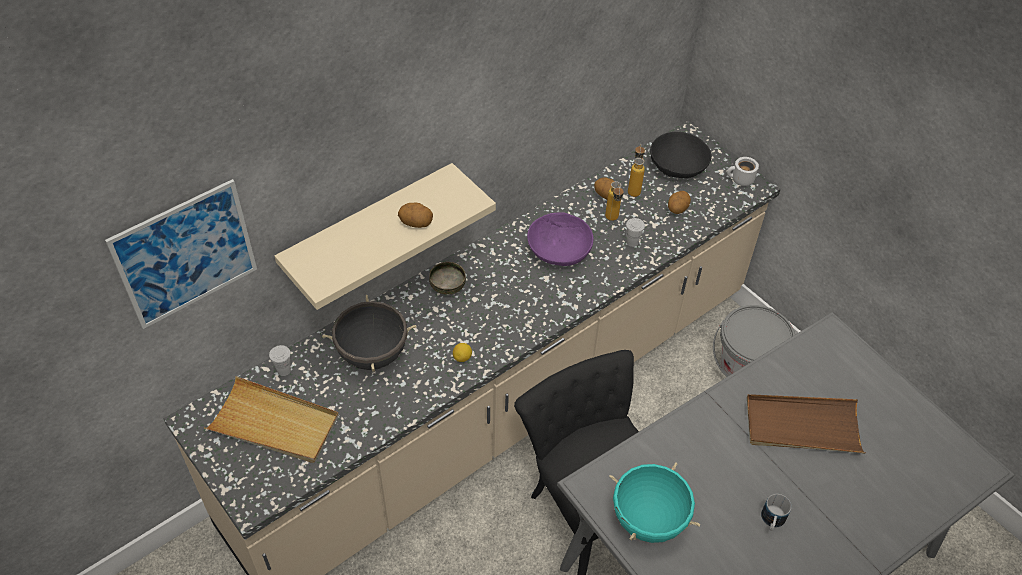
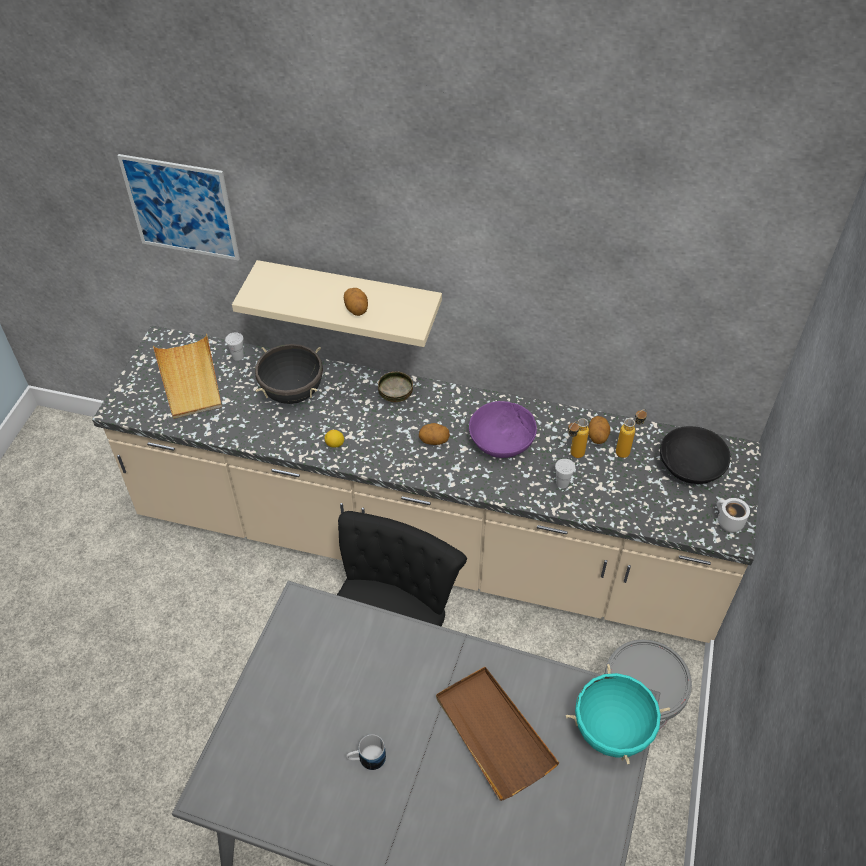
camera: 55 degrees right, 0 degrees up
(648, 520) = (297, 662): turquoise cooking pot -> turquoise cooking pot (611, 731)
(677, 209) = (636, 493): potato -> potato (434, 441)

